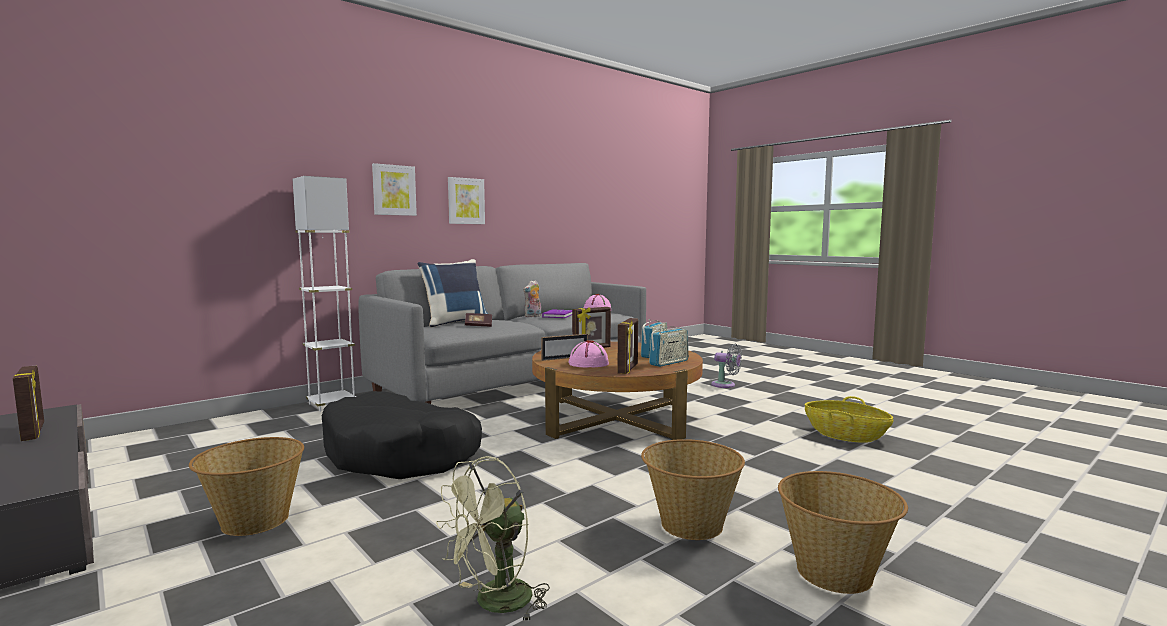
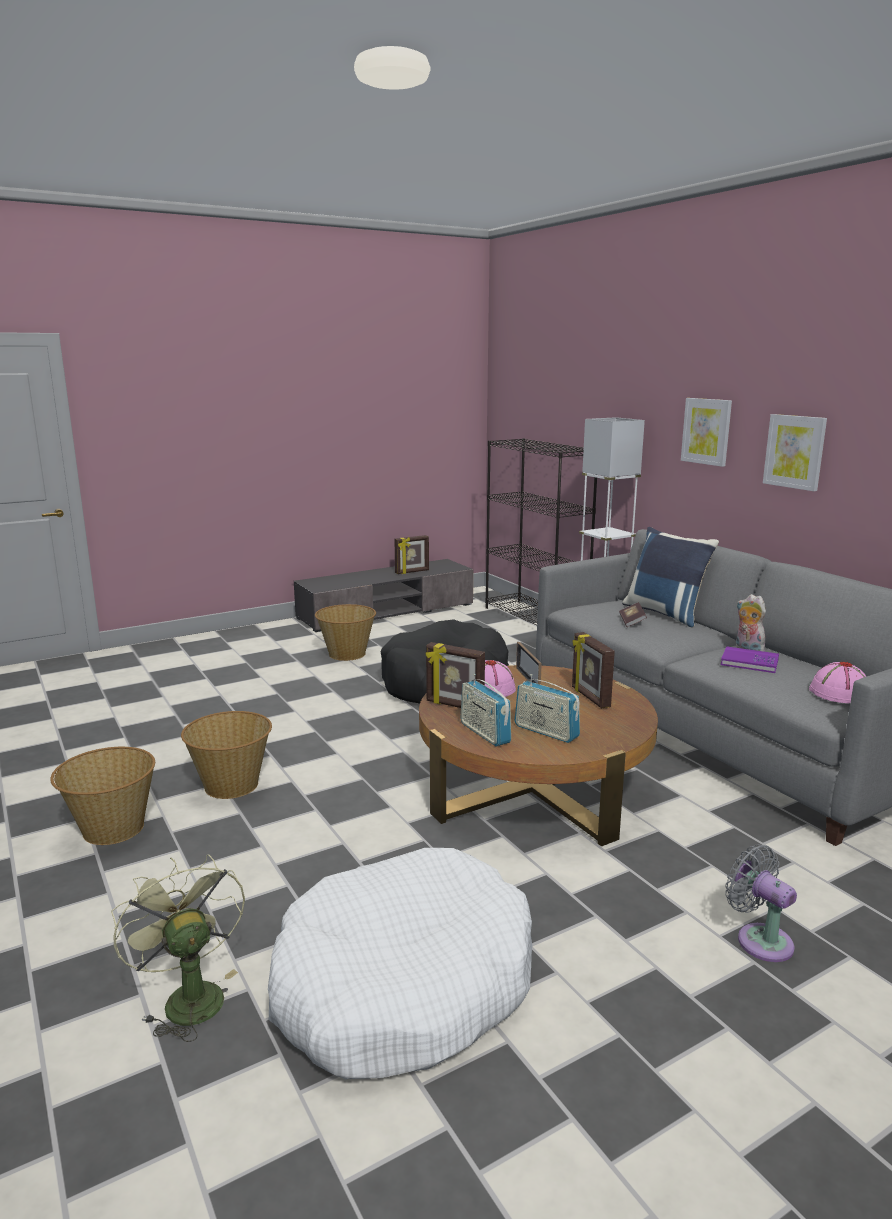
camera: 100 degrees right, 10 degrees up
(205, 427) = (535, 619): none -> black bookcase
(494, 604) = (198, 713): green fan -> green fan (188, 996)
(725, 385) = (760, 939): grey fan -> grey fan turned 105 degrees clockwise
(846, 435) = (403, 985): basket -> white dog bed

